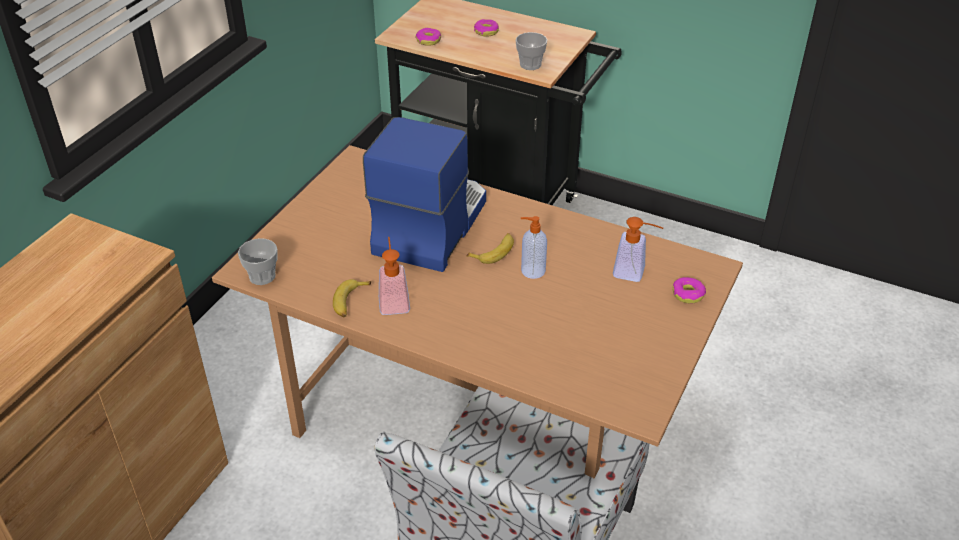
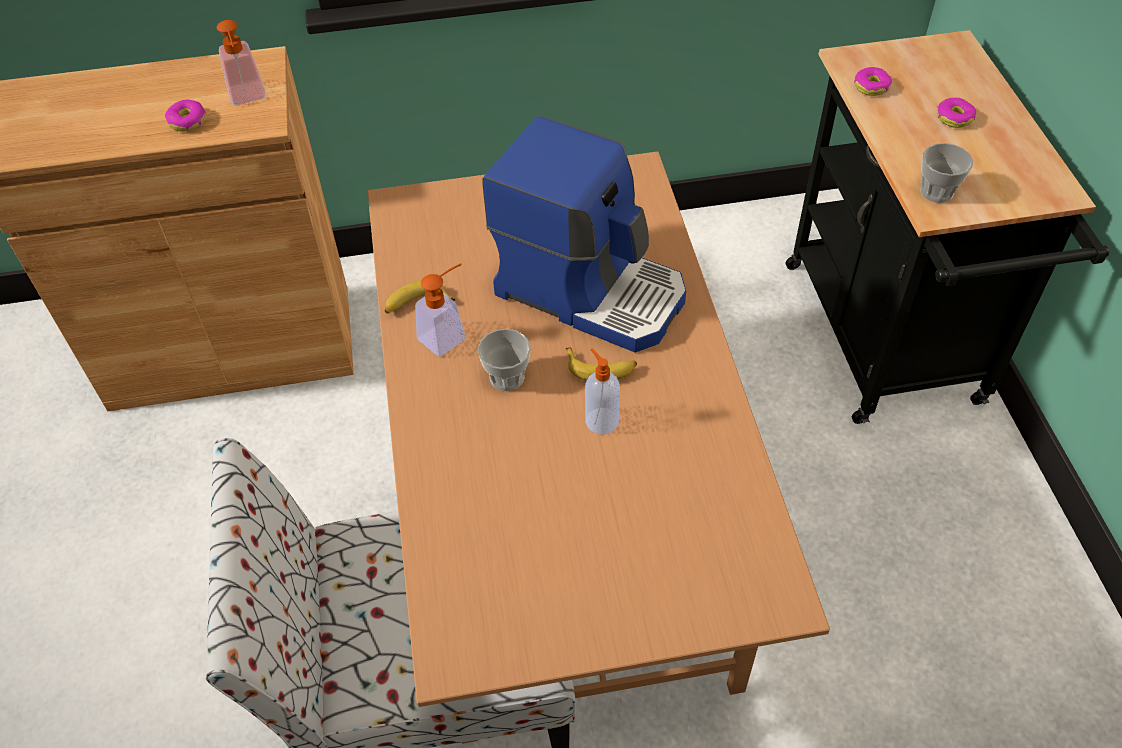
camera: 55 degrees right, 10 degrees up
(262, 276) = (397, 221): cup -> cup (507, 377)
(429, 225) = (591, 290): coffee machine -> coffee machine turned 45 degrees clockwise
(635, 273) = (690, 521): soap dispenser -> soap dispenser (248, 98)
(688, 294) = (703, 599): donut -> donut (187, 121)

